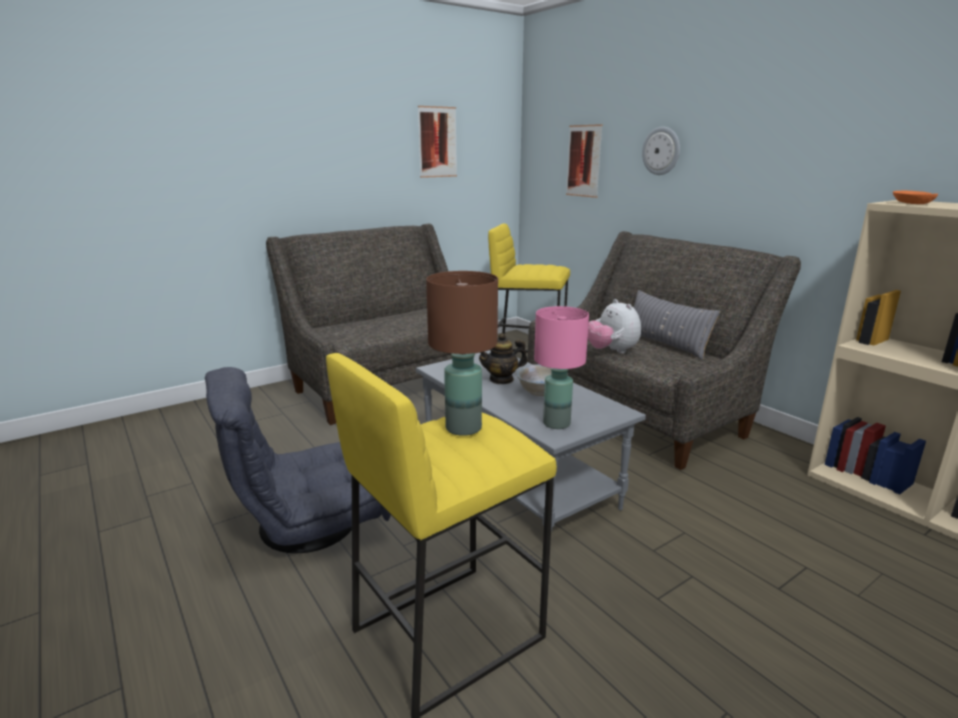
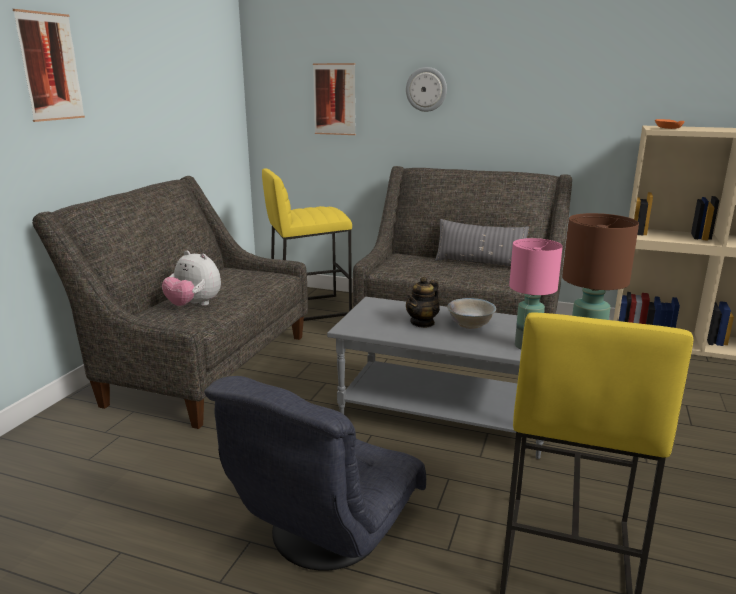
camera: 35 degrees left, 0 degrees up
(437, 142) = (180, 81): picture -> picture (50, 67)
(612, 351) = (454, 278): plush toy -> plush toy (194, 305)

